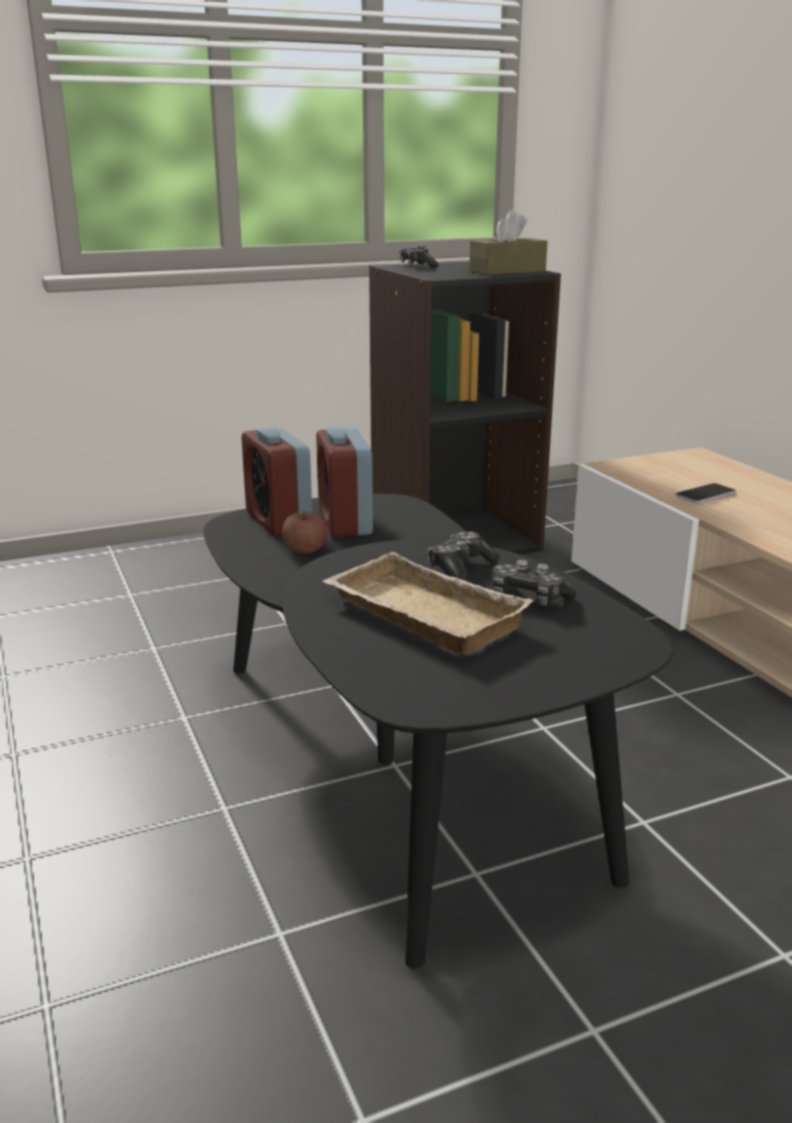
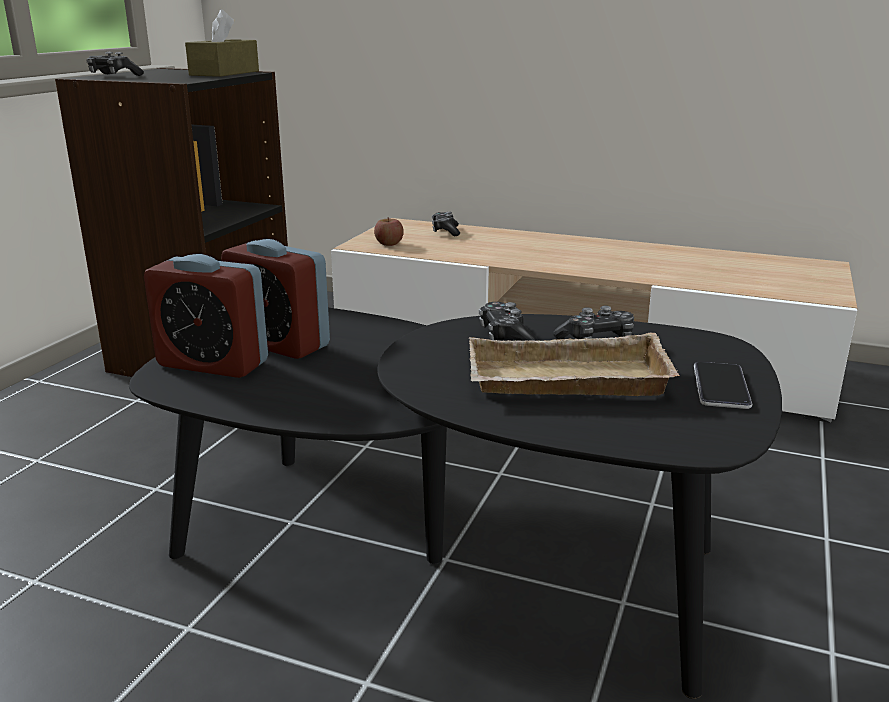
camera: 45 degrees left, 0 degrees up
(305, 549) = (295, 378): apple -> apple (389, 243)
(705, 495) = (461, 249): phone -> phone (720, 387)
(728, 473) = (445, 231): none -> game controller

